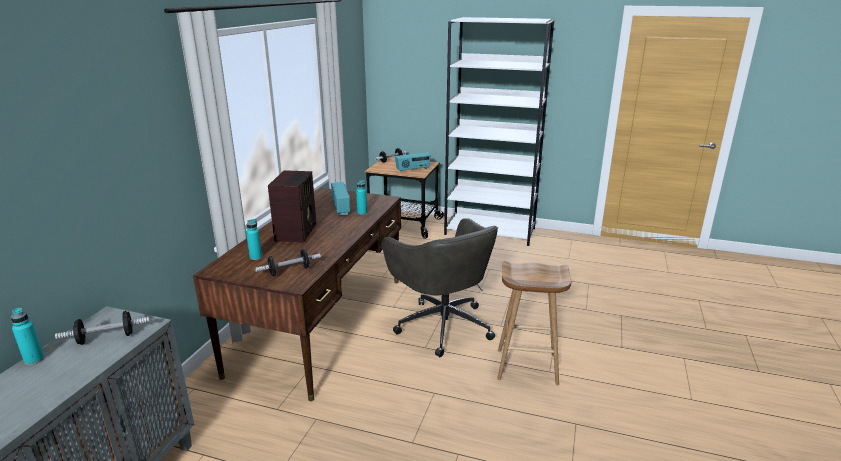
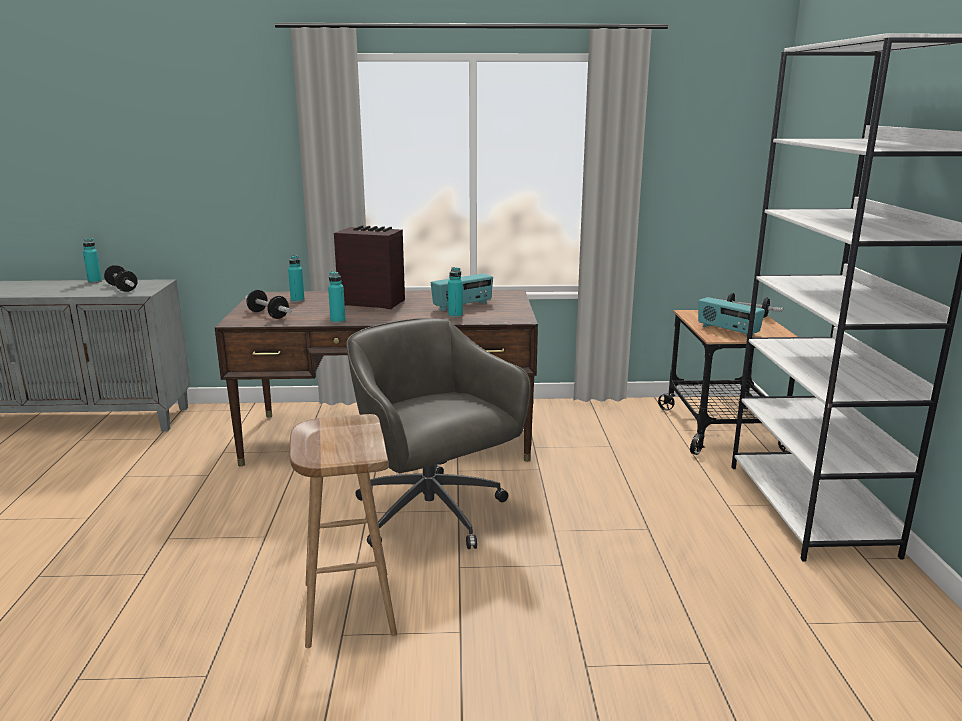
camera: 70 degrees right, 5 degrees down
(297, 232) = (371, 302): radio -> radio turned 150 degrees counterclockwise
(337, 247) = (338, 321): none -> turquoise bottle
(442, 324) = (432, 515): grey office chair -> grey office chair turned 105 degrees clockwise

